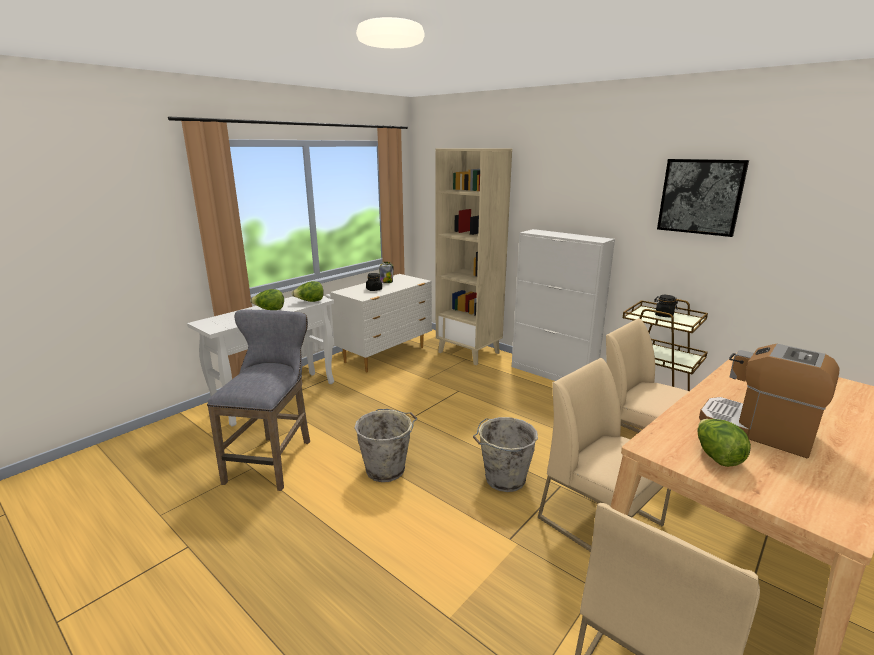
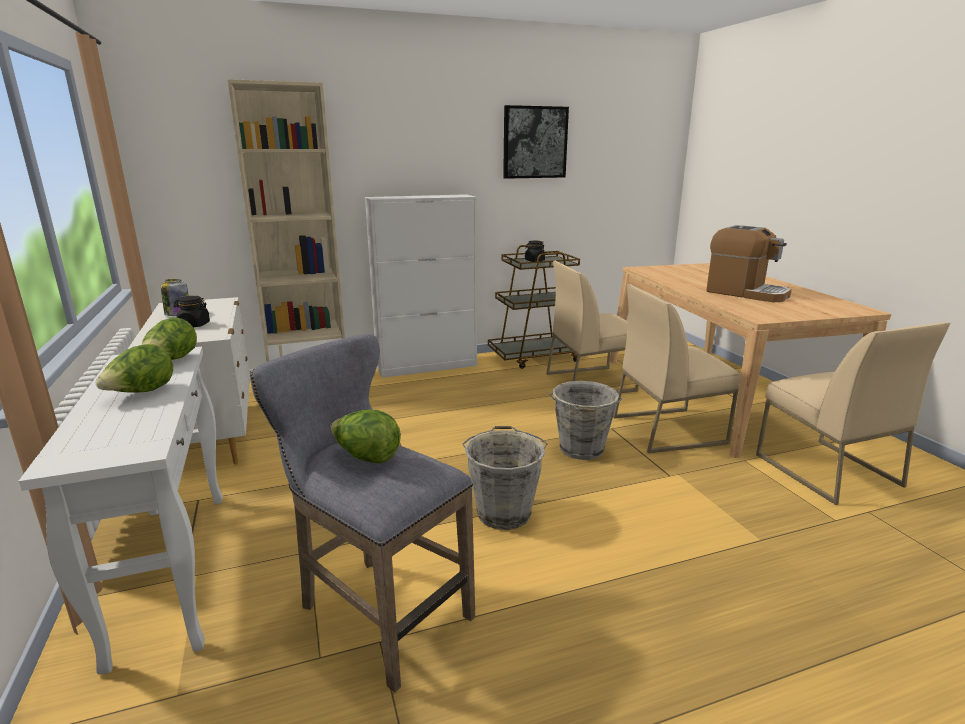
camera: 60 degrees left, 0 degrees up
(716, 456) = (779, 309): lettuce -> lettuce (366, 457)
(757, 429) = (746, 293): coffee machine -> coffee machine turned 120 degrees counterclockwise

